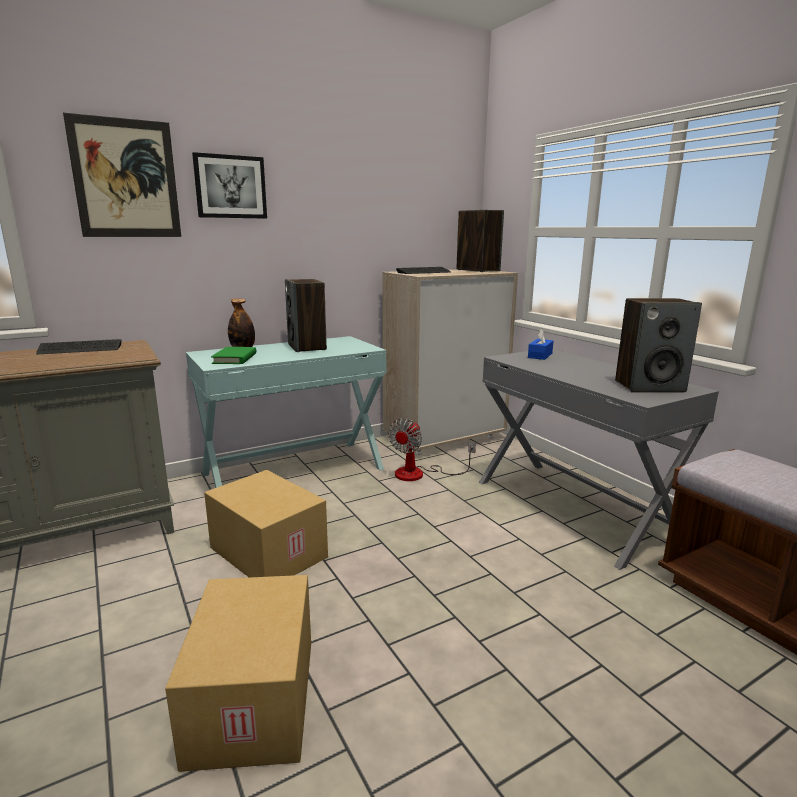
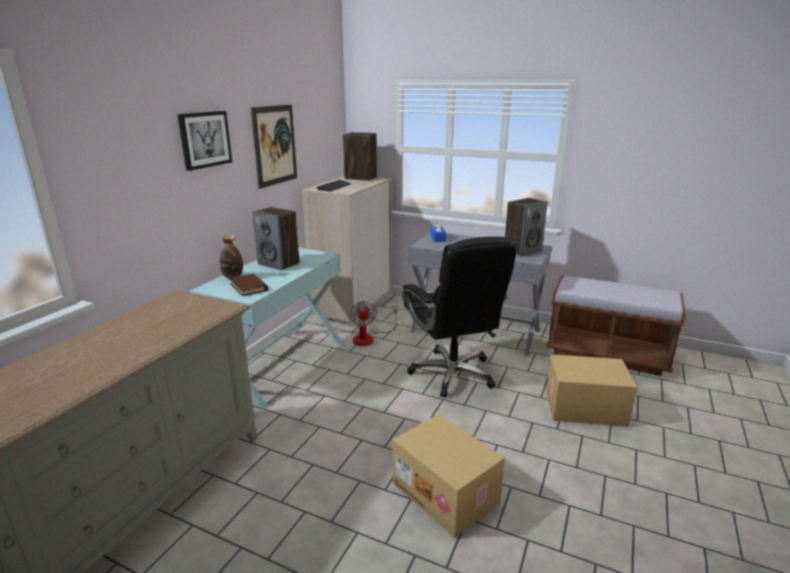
camera: 35 degrees left, 5 degrees up
(80, 349) = (150, 312): keyboard -> none
(126, 179) = (133, 146): picture -> picture (275, 145)
(235, 358) = (248, 287): green book -> brown book
(266, 553) = (342, 423): cardboard box -> cardboard box (584, 408)
(470, 547) = (451, 372): none -> black office chair

